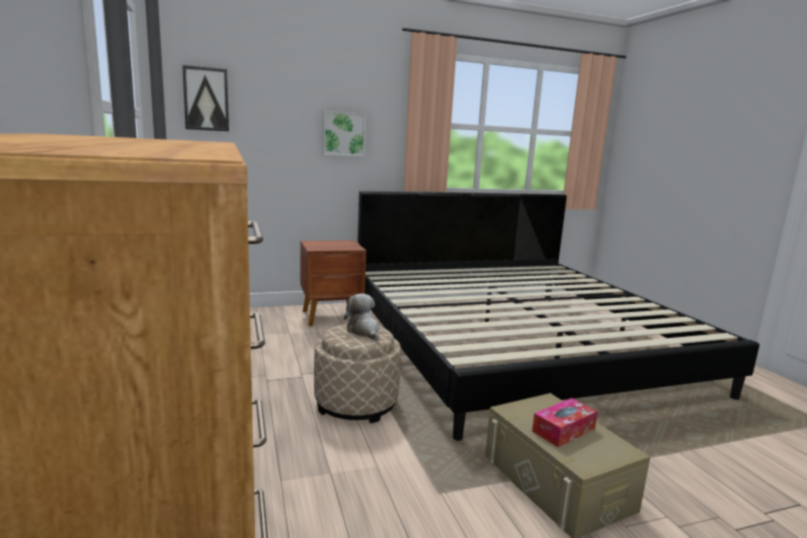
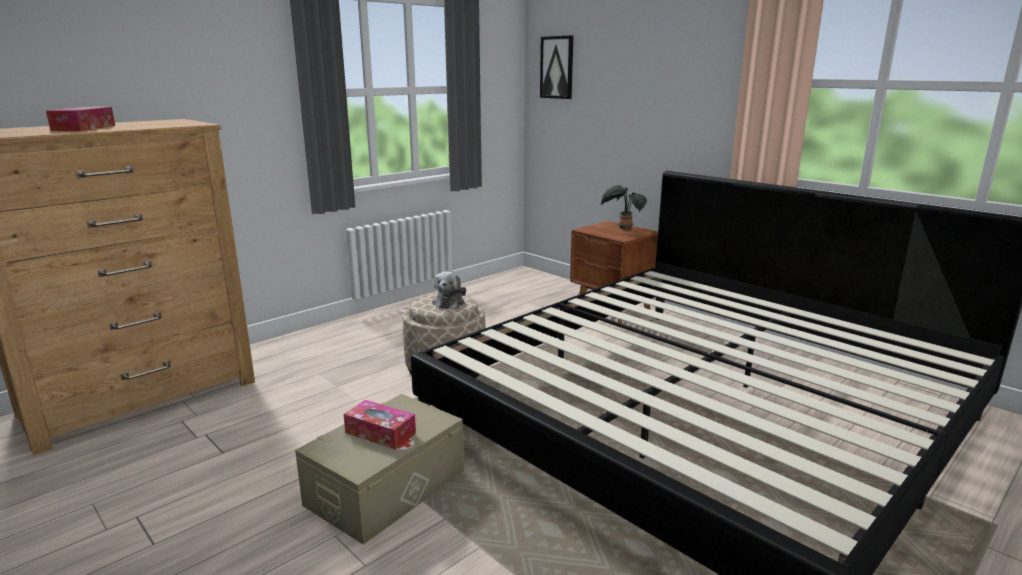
camera: 65 degrees right, 5 degrees up
(123, 141) = (84, 128): none -> tissue box
(331, 243) = (623, 228): none -> potted plant
(343, 134) = (674, 99): picture -> none
(364, 331) = (449, 302): plush toy -> plush toy turned 150 degrees clockwise

